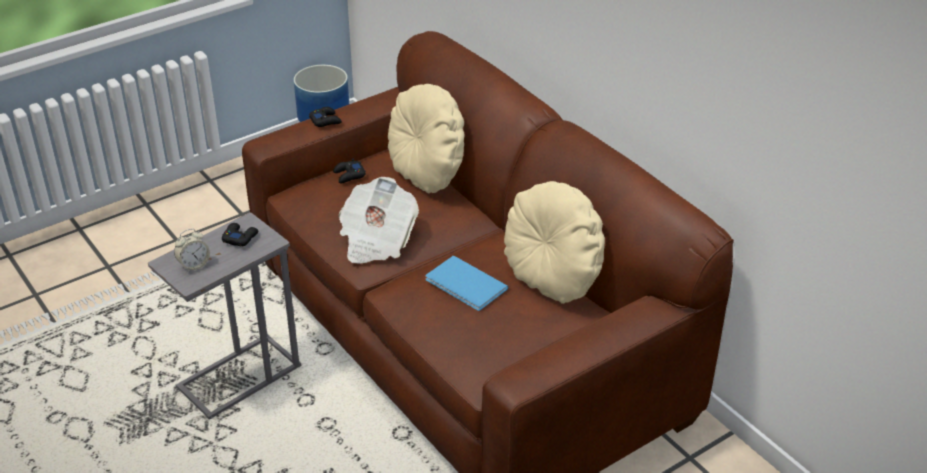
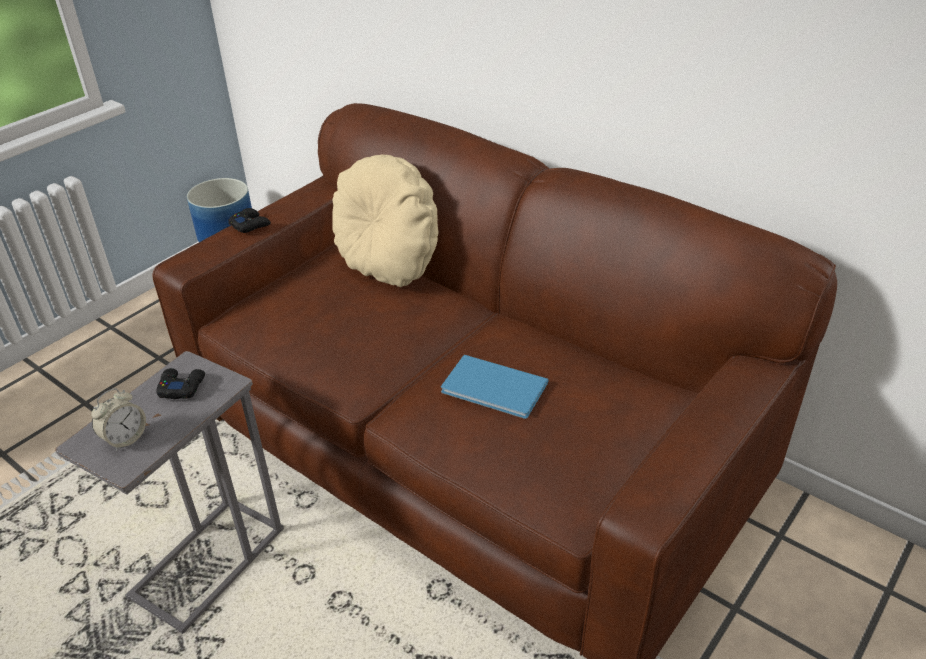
camera: 15 degrees left, 0 degrees up
(349, 175) = (295, 284): black game controller -> none
(376, 240) = (356, 354): newspaper -> none
(551, 282) = (593, 363): beige pillow -> none

